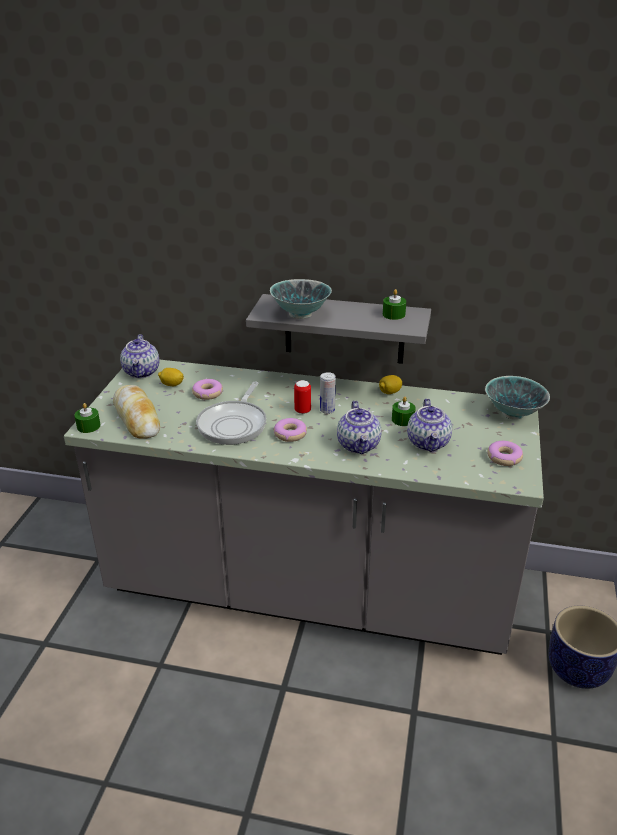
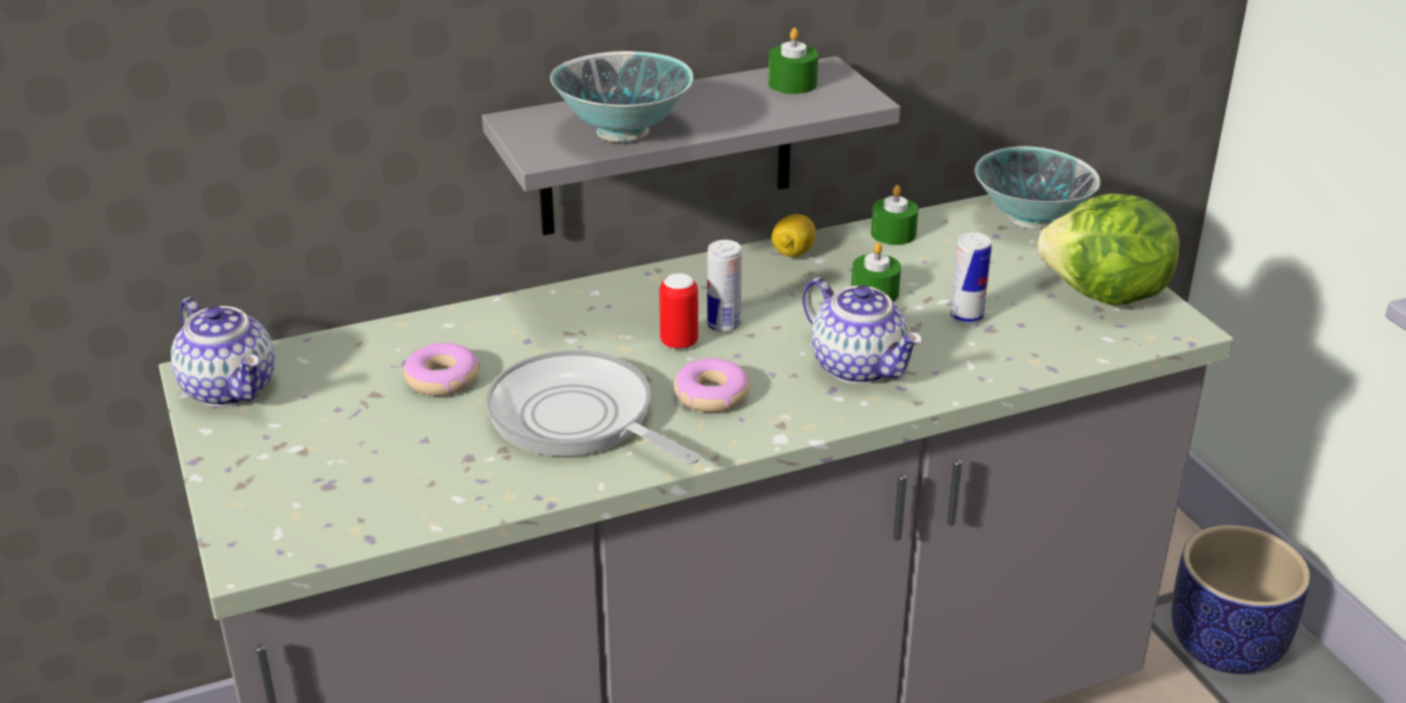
camera: 35 degrees left, 0 degrees up
(88, 426) = (251, 551): green candle -> green candle (893, 234)
(137, 418) = (348, 488): bread -> none
(172, 385) = (338, 390): lemon -> none
(234, 424) = (578, 419): frying pan -> frying pan turned 150 degrees clockwise
(429, 443) = (966, 317): teapot -> can
(504, 457) = (1105, 296): donut -> lettuce

